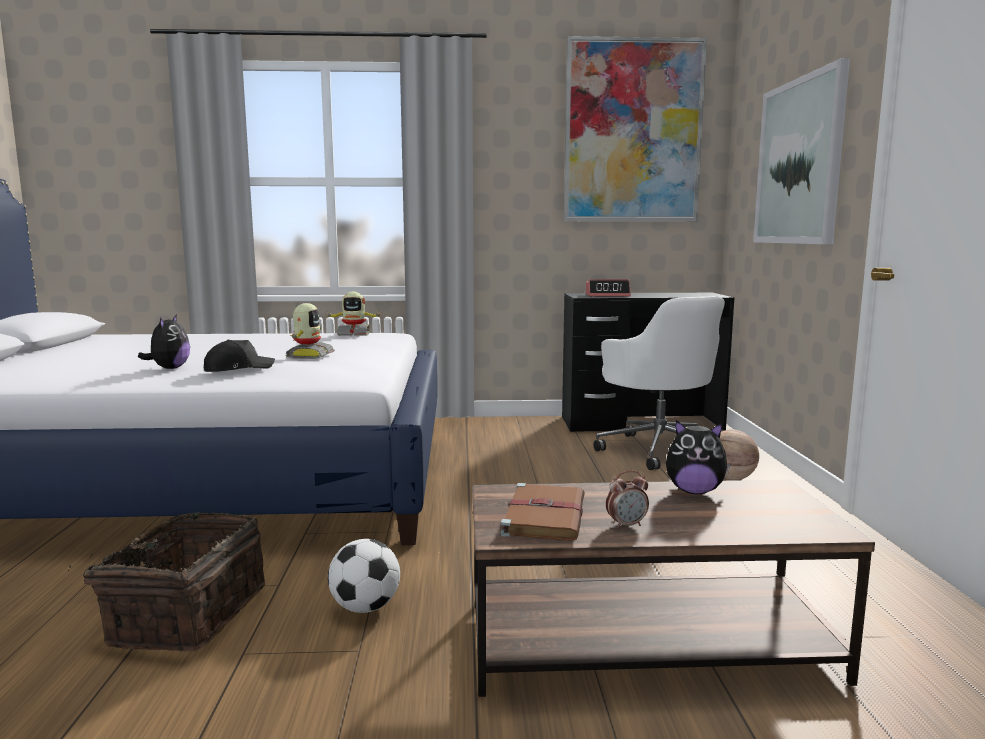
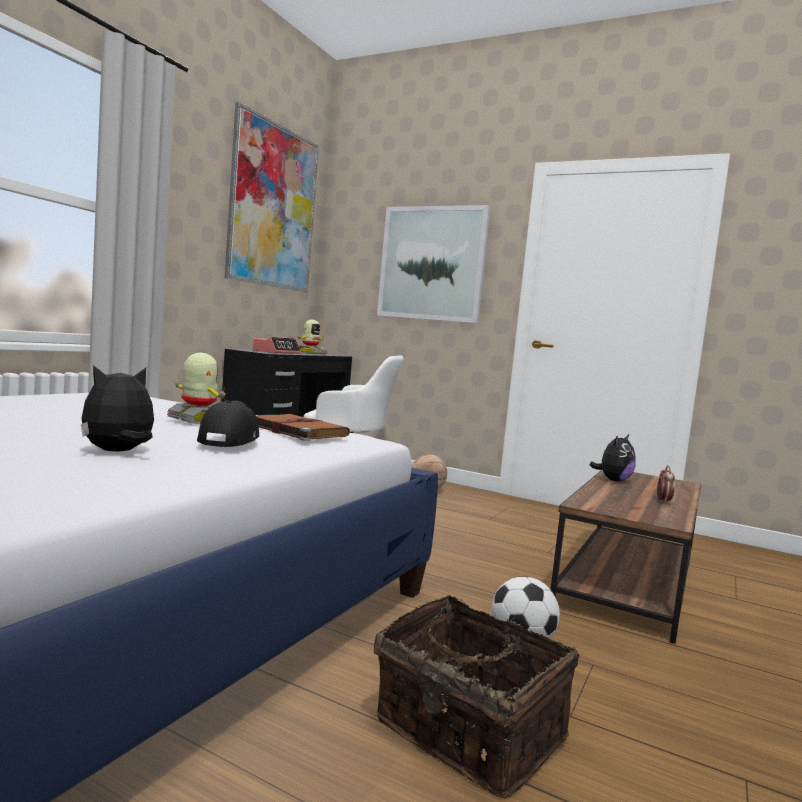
camera: 60 degrees left, 5 degrees down
(169, 368) = (118, 452): plush toy -> plush toy turned 75 degrees counterclockwise
(354, 334) = (84, 395): toy robot -> toy robot (310, 353)
(545, 515) = (637, 508): brown book -> brown book (296, 431)

